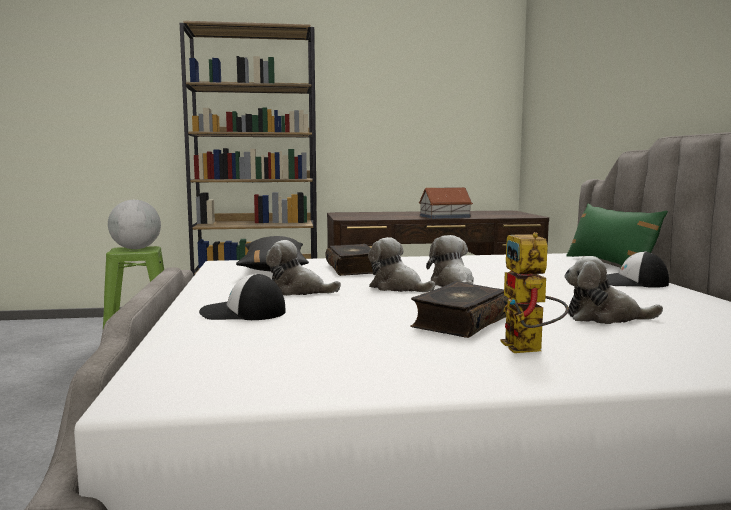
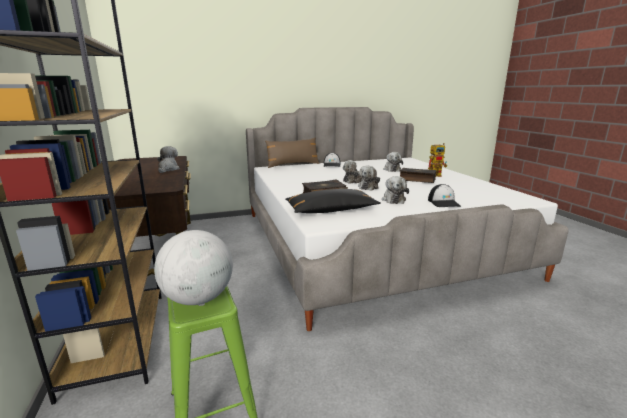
camera: 100 degrees left, 10 degrees up
(444, 216) = (168, 169): toy house -> plush toy
(610, 265) = (292, 164): green pillow -> brown pillow

